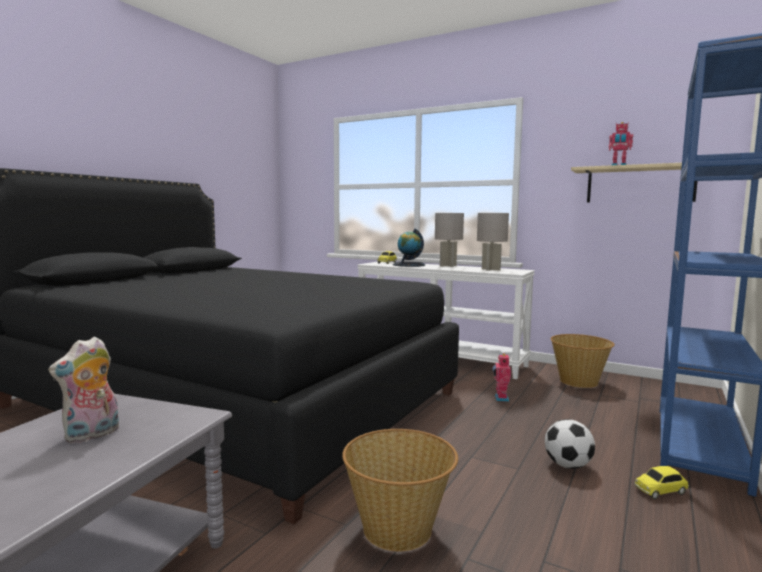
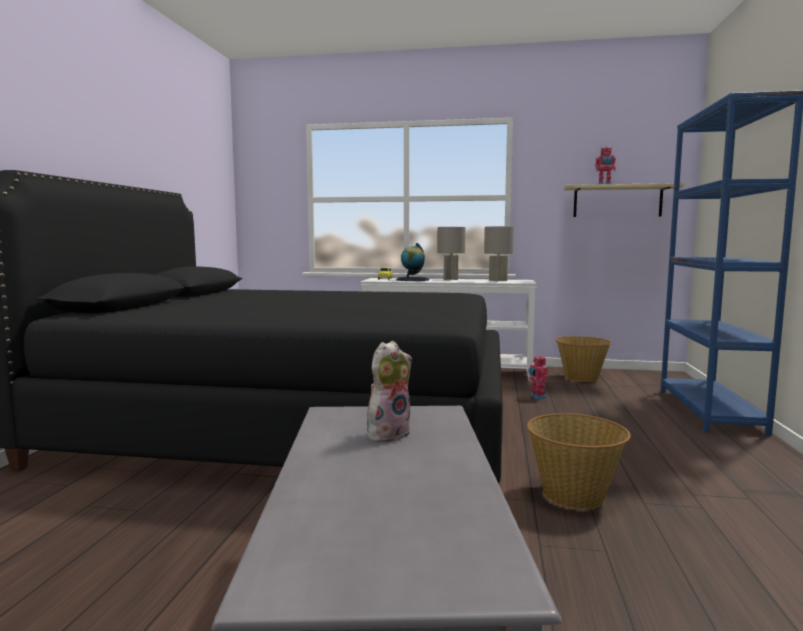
camera: 20 degrees left, 0 degrees up
(92, 435) = (388, 434): plush toy -> plush toy turned 150 degrees counterclockwise
(568, 465) = (640, 435): football -> none
(661, 491) = (715, 441): toy car -> none

